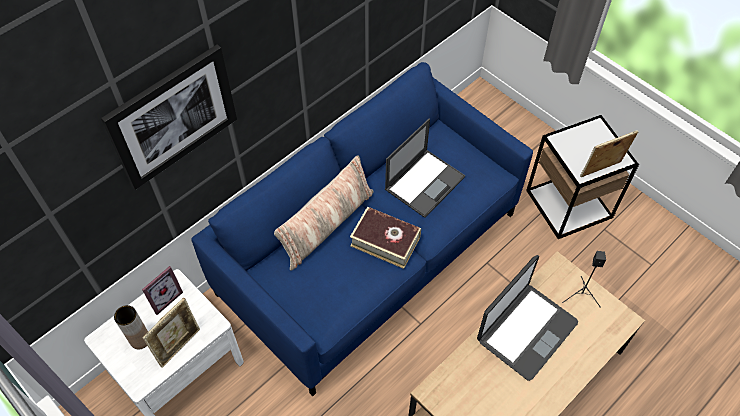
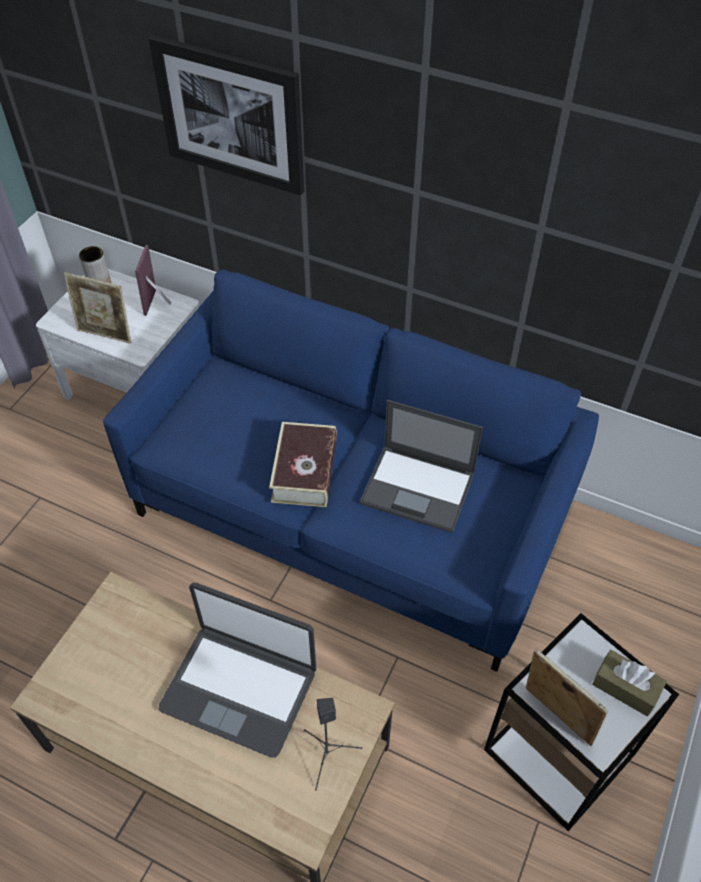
camera: 70 degrees right, 5 degrees down
(163, 297) = (159, 303): picture frame -> picture frame turned 75 degrees clockwise
(326, 225) = (304, 405): pillow -> none
(592, 134) = (625, 688): none -> brown tissue box

